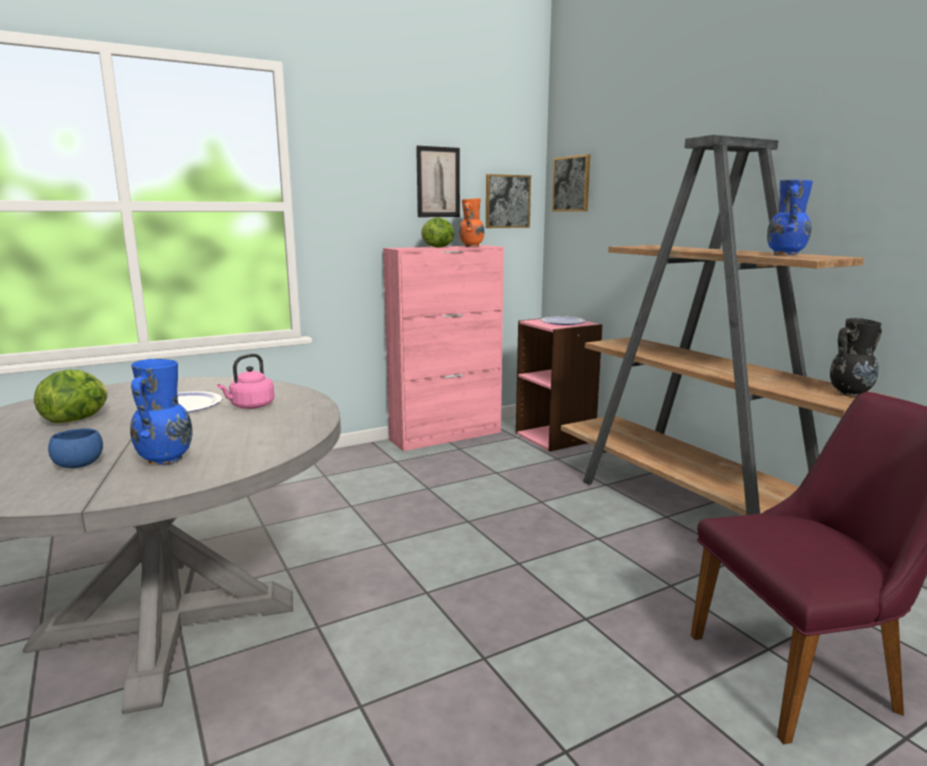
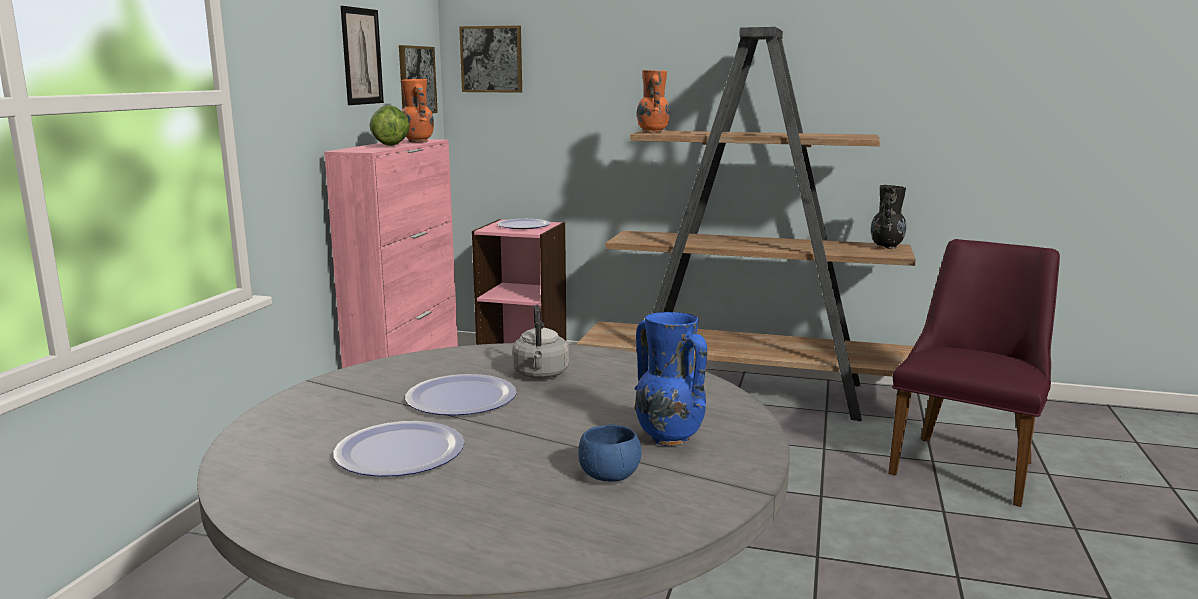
camera: 45 degrees left, 0 degrees up
(77, 419) = (399, 452): lettuce -> plate
(250, 406) = (541, 375): pink kettle -> grey kettle
(634, 246) = (653, 133): none -> orange vase
(786, 255) = (827, 135): blue vase -> none

